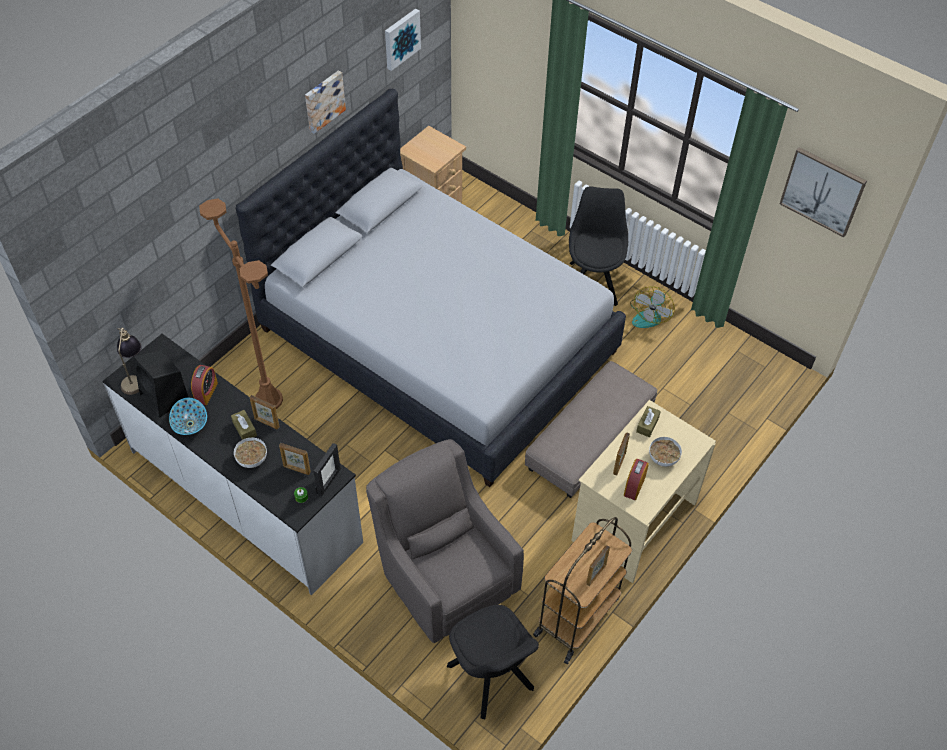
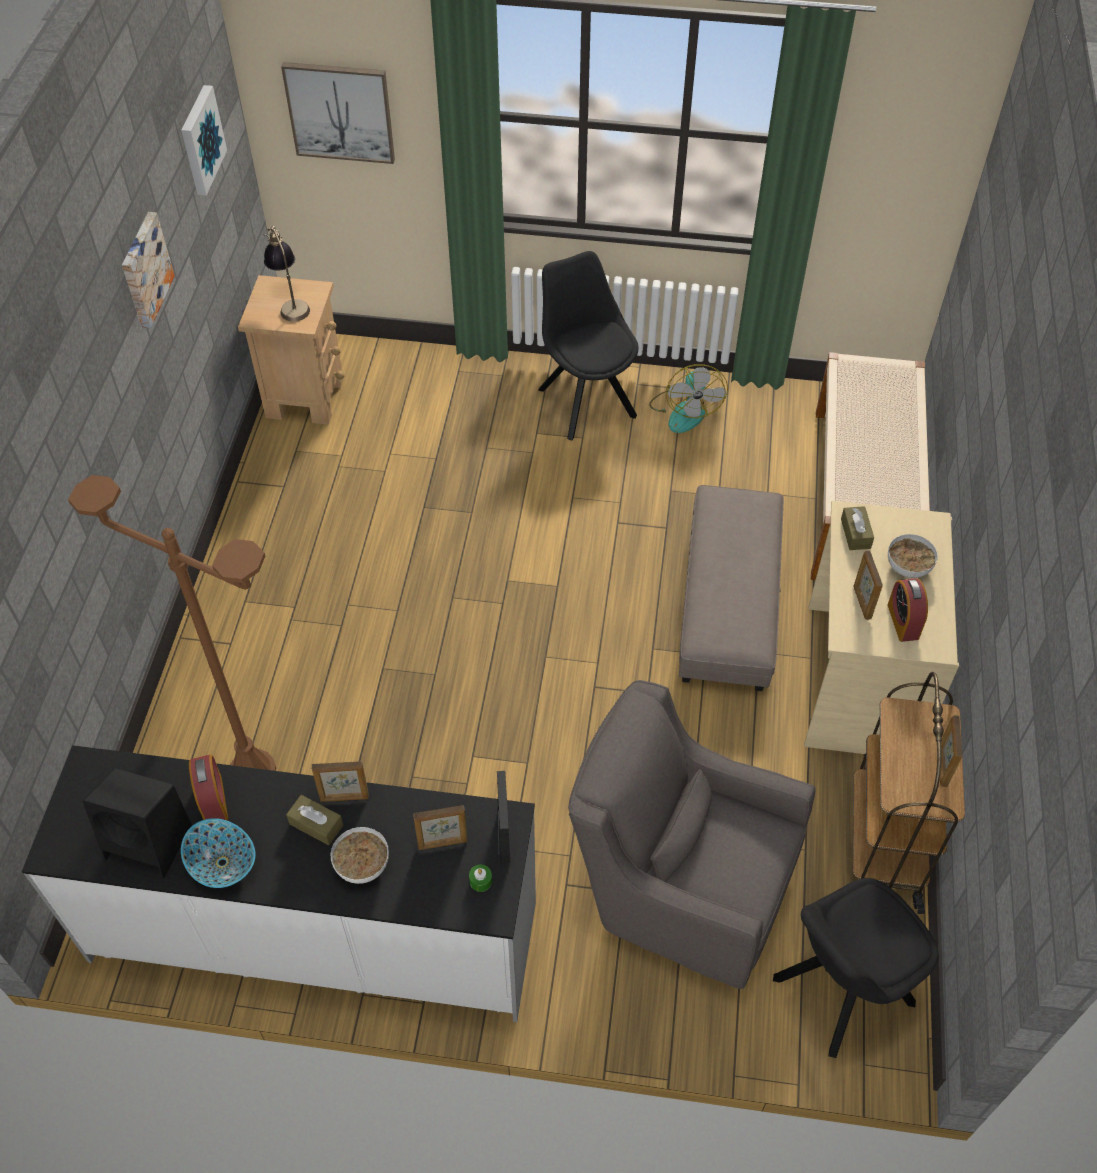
camera: 30 degrees left, 0 degrees up
(134, 377) = (75, 837): table lamp -> table lamp (290, 303)
(438, 340) = (438, 569): grey bed -> none
(491, 677) = (841, 990): black chair -> black chair turned 120 degrees clockwise
(721, 417) = (862, 496): none -> beige bench
(822, 191) = (914, 124): picture -> picture (340, 112)

